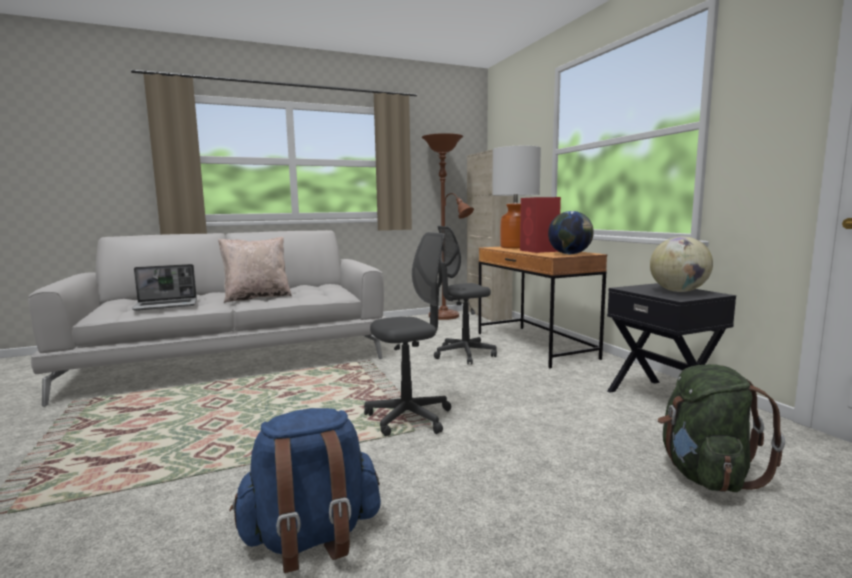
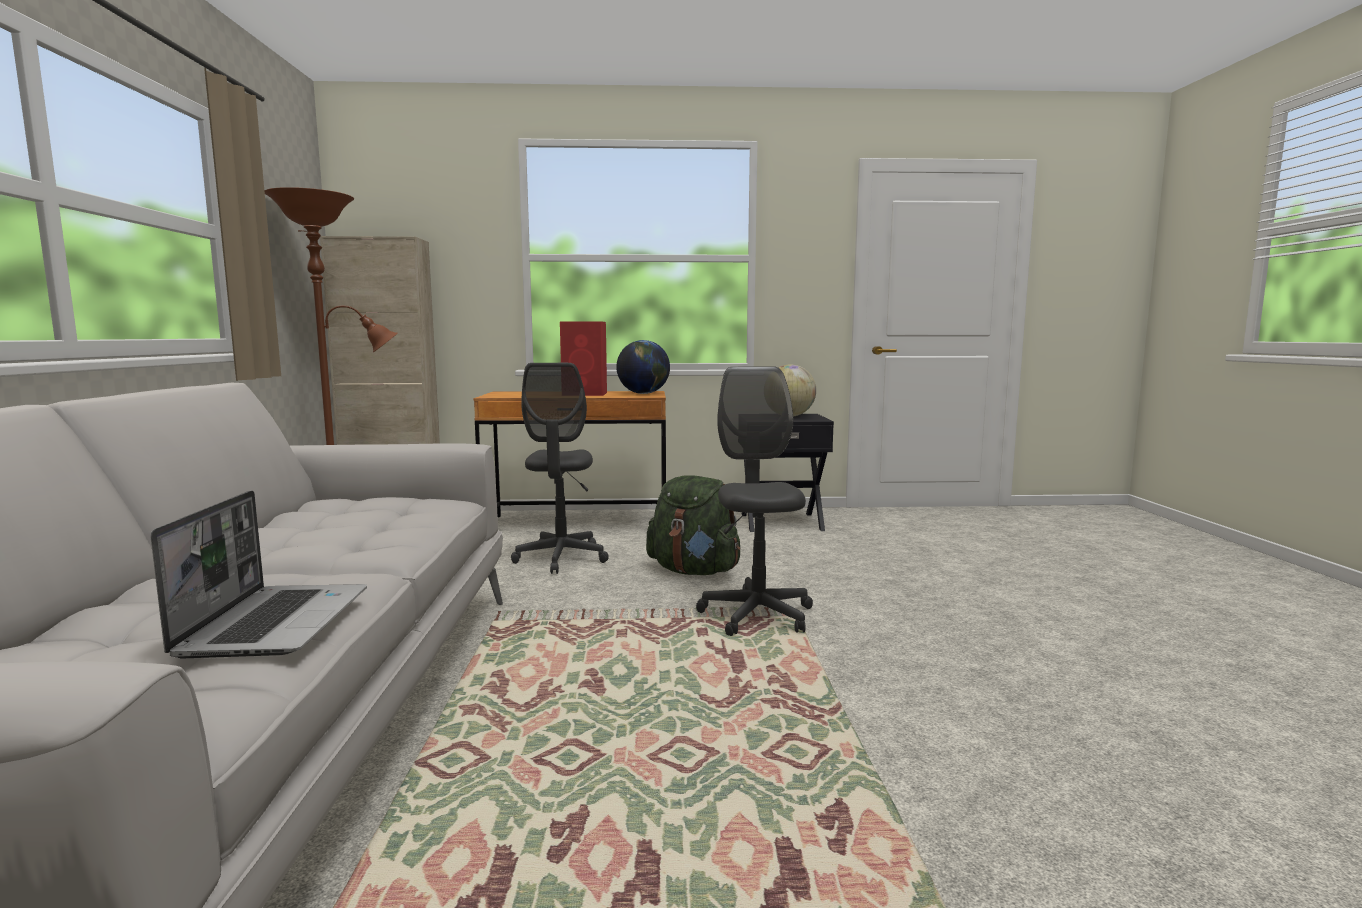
camera: 70 degrees left, 0 degrees up
(257, 297) = (346, 549): beige pillow -> none
(311, 537) = (1017, 689): blue backpack -> none
(514, 247) = (517, 394): table lamp -> none
(705, 474) = (919, 545): green backpack -> green backpack (694, 571)

